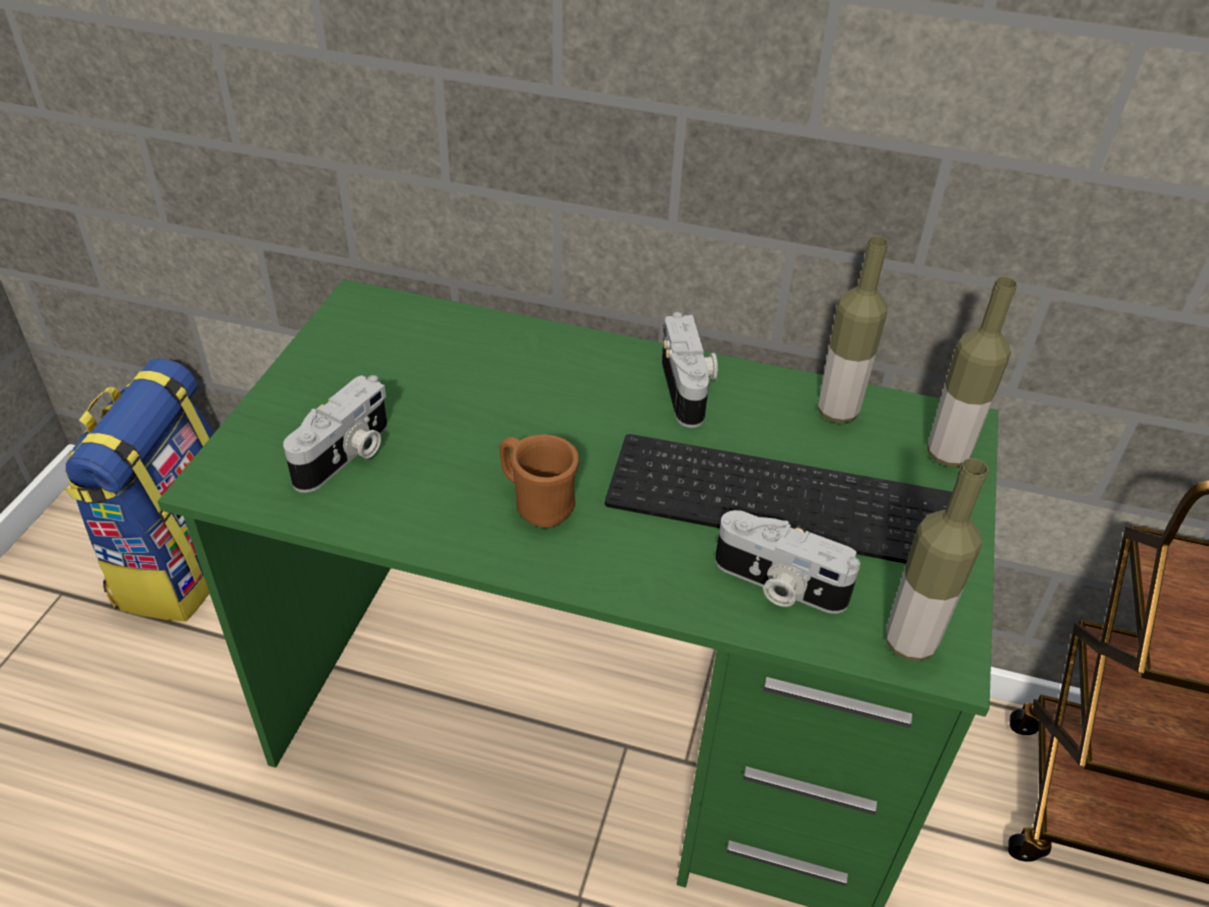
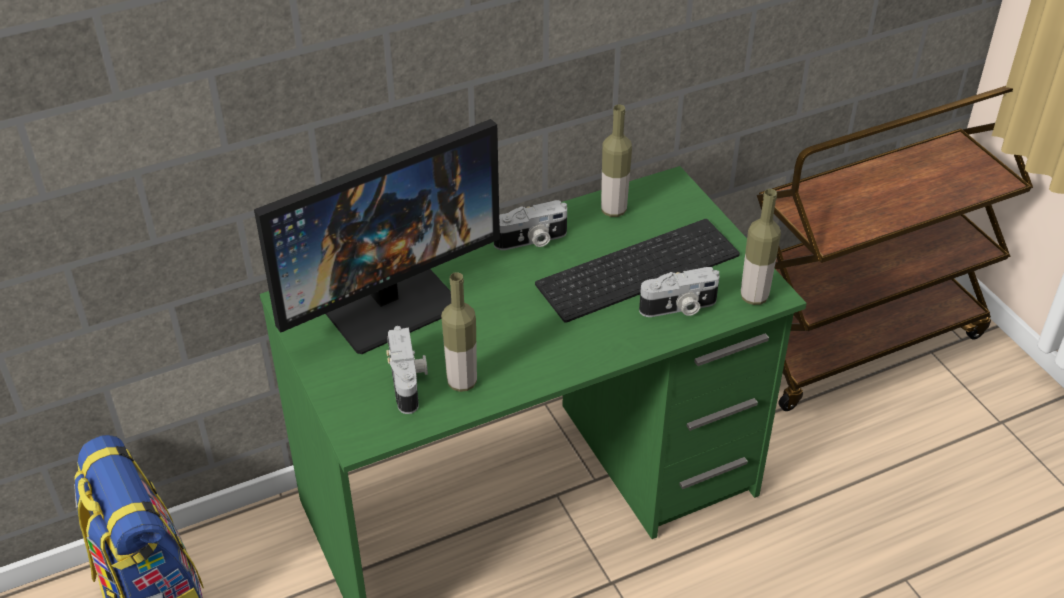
camera: 40 degrees left, 0 degrees up
(446, 358) = (388, 301): none -> monitor
(537, 504) = (533, 342): brown mug -> none
(688, 388) = (531, 241): camera -> camera turned 120 degrees clockwise
(947, 454) = (682, 202): bottle -> bottle (462, 382)

